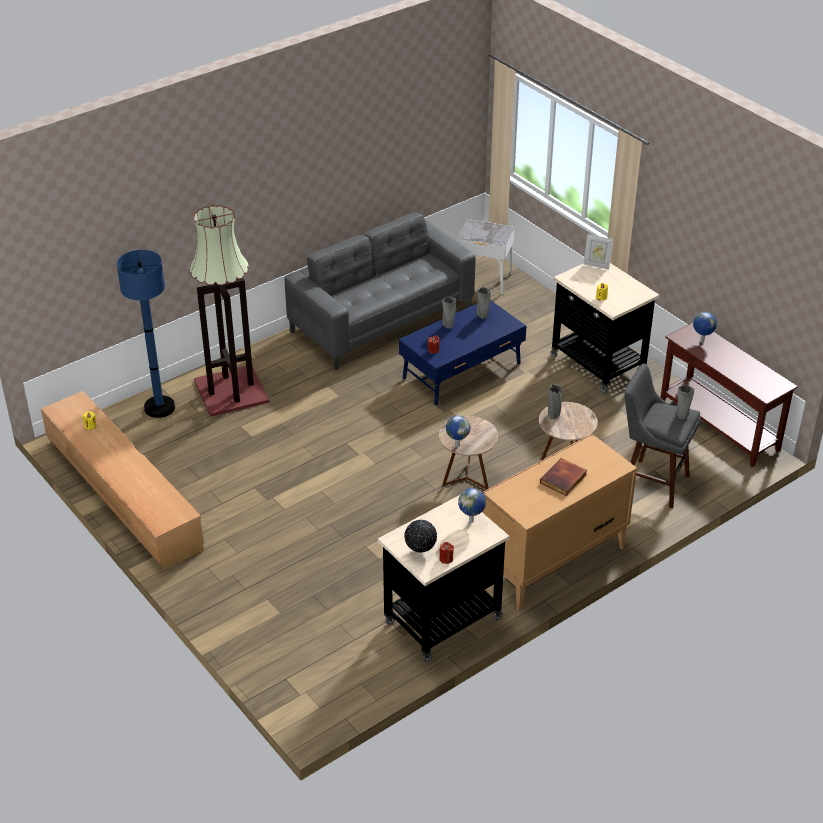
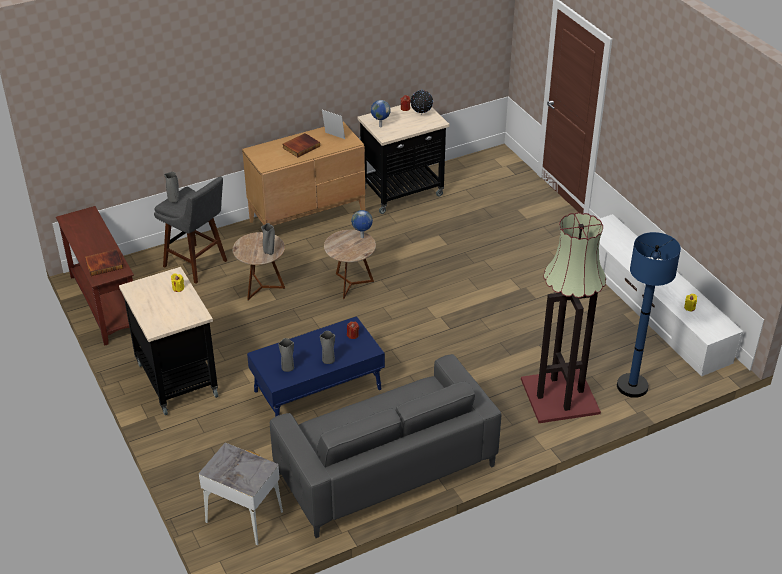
camera: 170 degrees left, 0 degrees up
(122, 494) = (652, 306): brown tv stand -> white tv stand
(596, 265) = (158, 326): picture frame -> picture frame (333, 137)
(702, 342) = (104, 264): globe -> book

